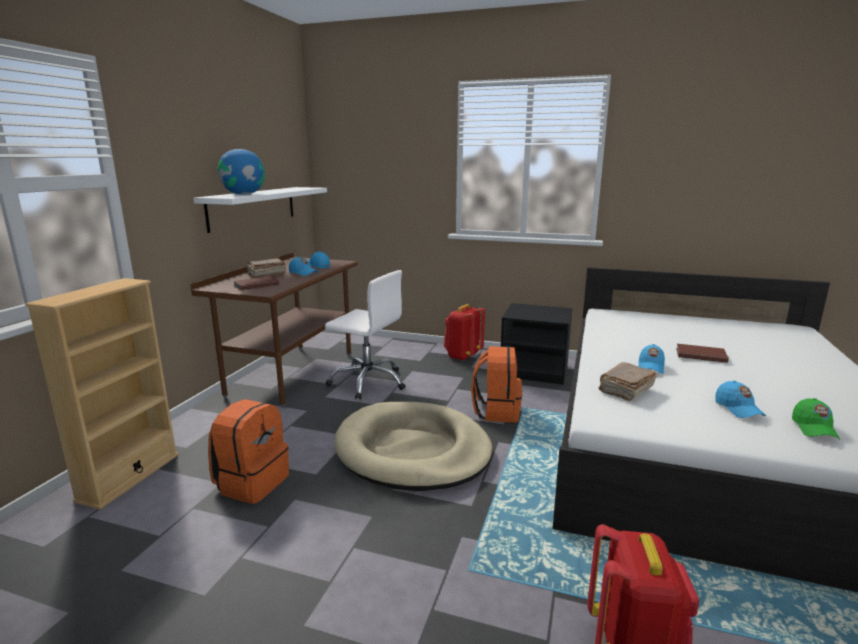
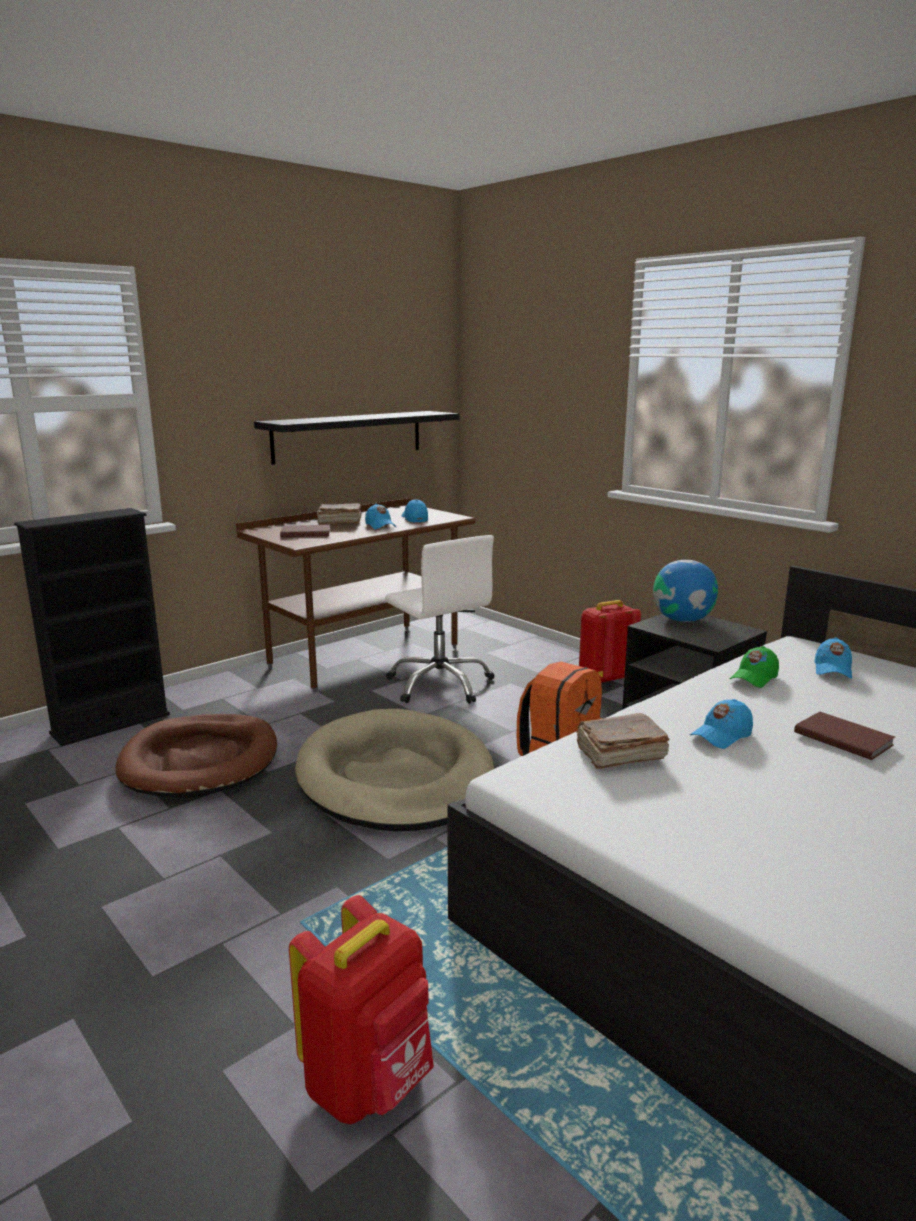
camera: 30 degrees right, 0 degrees up
(129, 477) = (111, 724): beige bookcase -> black bookcase
(243, 194) = (318, 419): globe -> globe (682, 620)
(252, 482) = (200, 761): orange backpack -> brown dog bed
(253, 207) = (349, 436): white shelf -> black shelf
(738, 409) = (753, 824): blue cap -> blue cap (832, 670)
(814, 428) = (834, 887): green cap -> green cap (754, 678)

